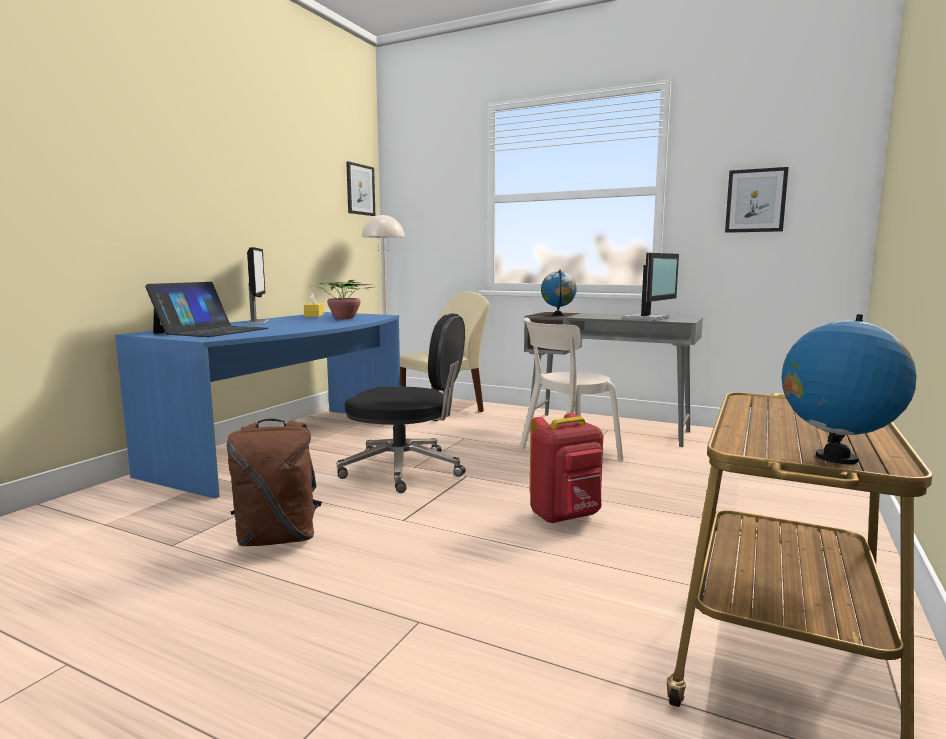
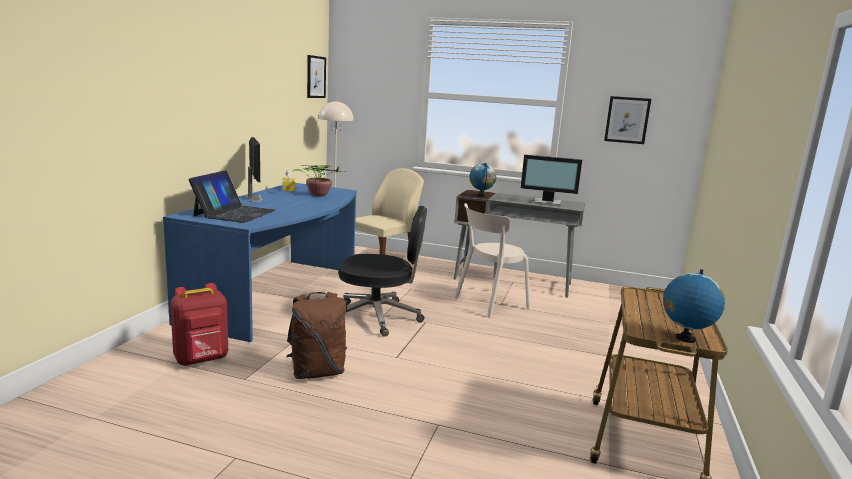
camera: 10 degrees left, 5 degrees up
(566, 516) = (504, 353): red backpack -> red backpack (202, 360)
(648, 318) = (548, 203): monitor -> monitor turned 75 degrees clockwise

